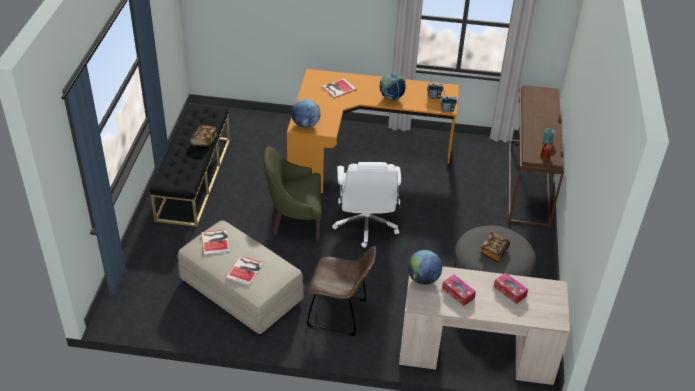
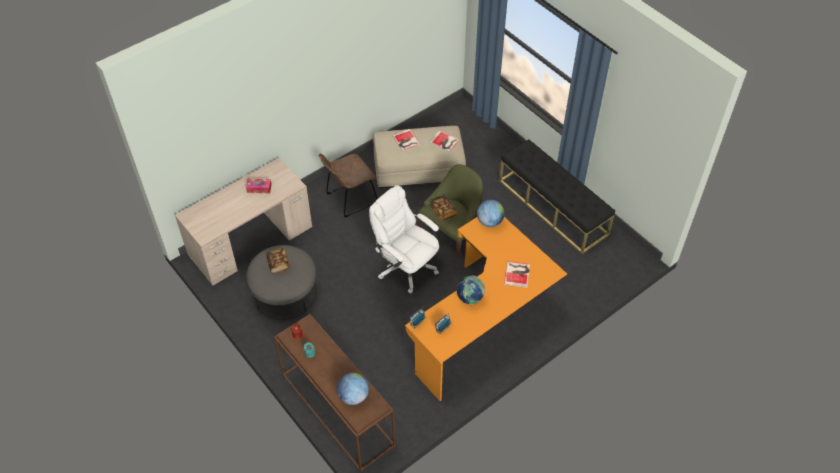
camera: 135 degrees right, 10 degrees up
(204, 141) = (554, 190): book -> book (444, 212)
(423, 279) = (288, 181): globe -> globe (353, 396)
(509, 291) = (230, 212): tissue box -> none

